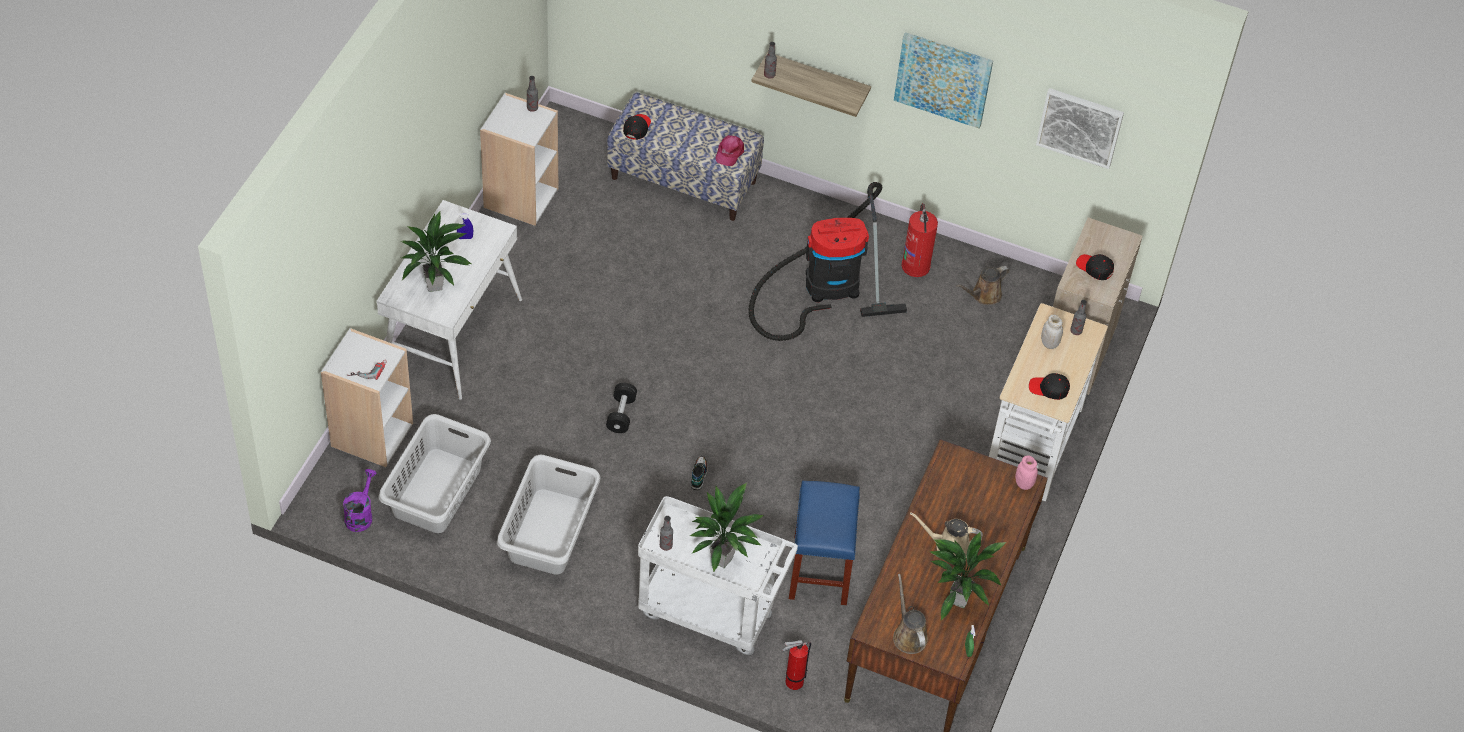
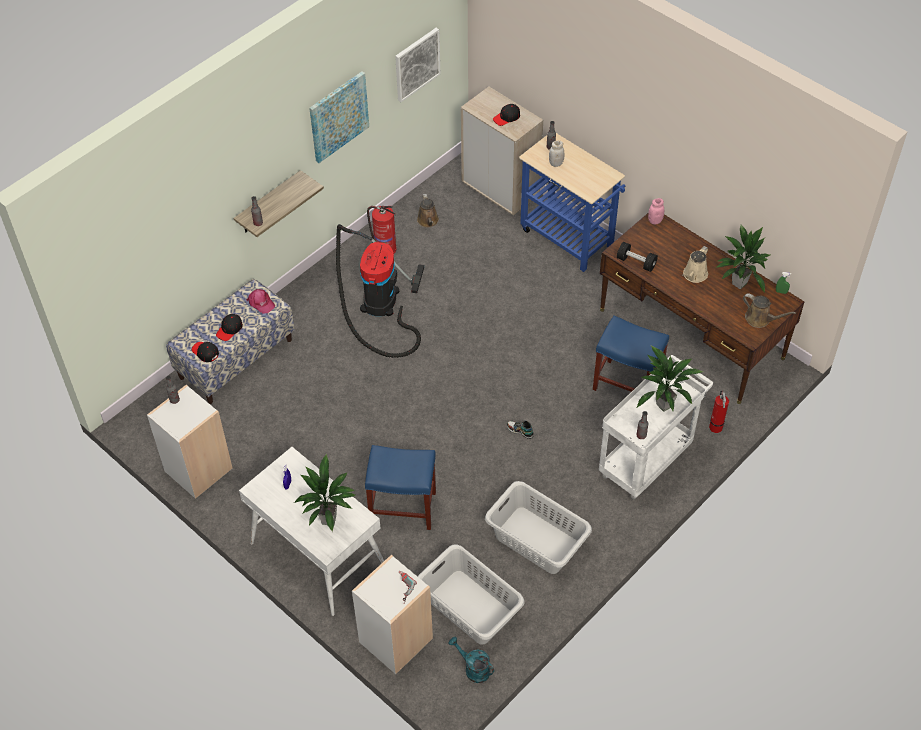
camera: 65 degrees left, 0 degrees up
(360, 514) = (473, 669): purple watering can -> turquoise watering can
(544, 393) = (404, 507): none -> blue stool
(621, 414) = (445, 463): black dumbbell -> black dumbbell (636, 262)
(908, 635) = (760, 319): brown watering can -> brown watering can turned 150 degrees counterclockwise
(1032, 448) = (568, 239): white cart -> blue cart
(1049, 389) = (594, 176): black cap -> black cap (229, 329)

